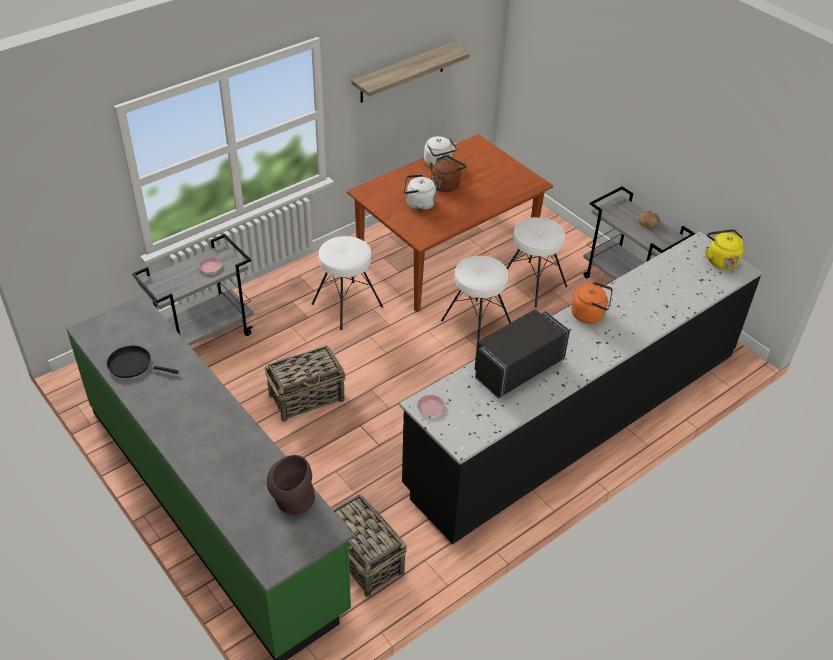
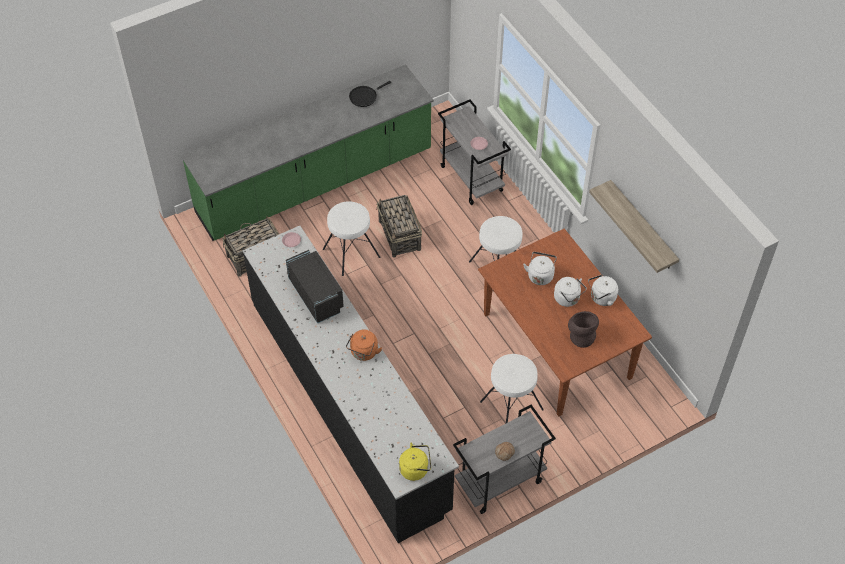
camera: 100 degrees right, 10 degrees up
(133, 365) = (365, 97): black frying pan -> black frying pan turned 150 degrees counterclockwise
(292, 501) = (236, 168): brown vase -> brown vase (581, 336)
(446, 184) = (568, 299): brown kettle -> white kettle
(476, 324) = (463, 353): white stool -> white stool (351, 252)

